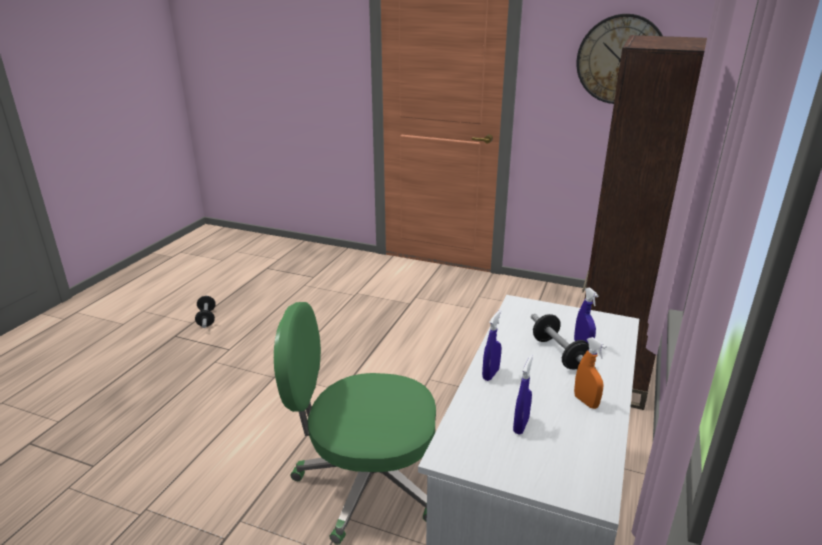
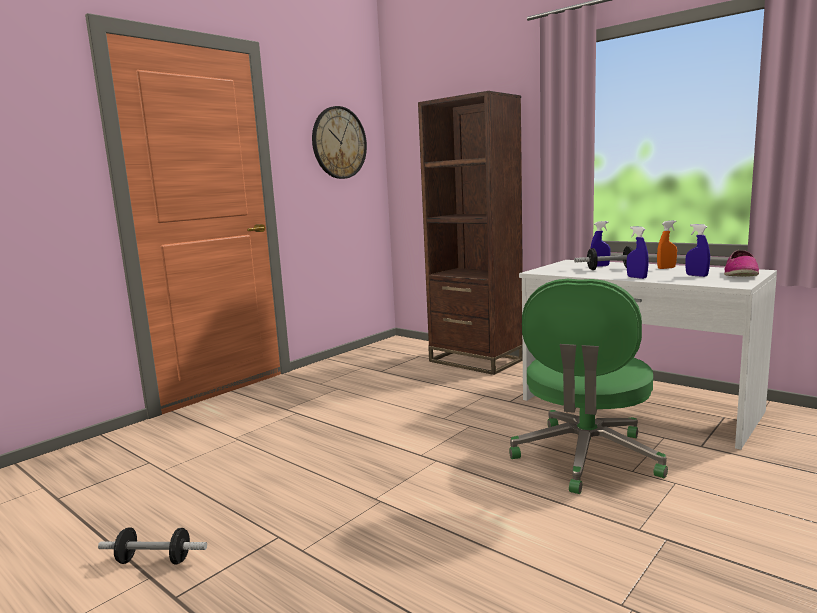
camera: 70 degrees left, 15 degrees down
(546, 471) = (740, 274): none -> shoe

